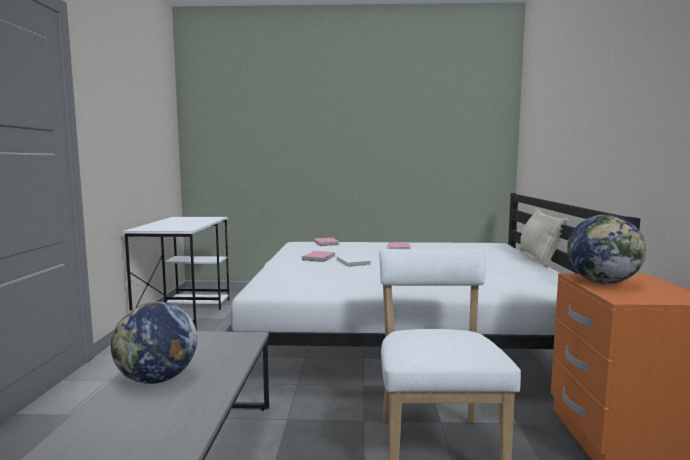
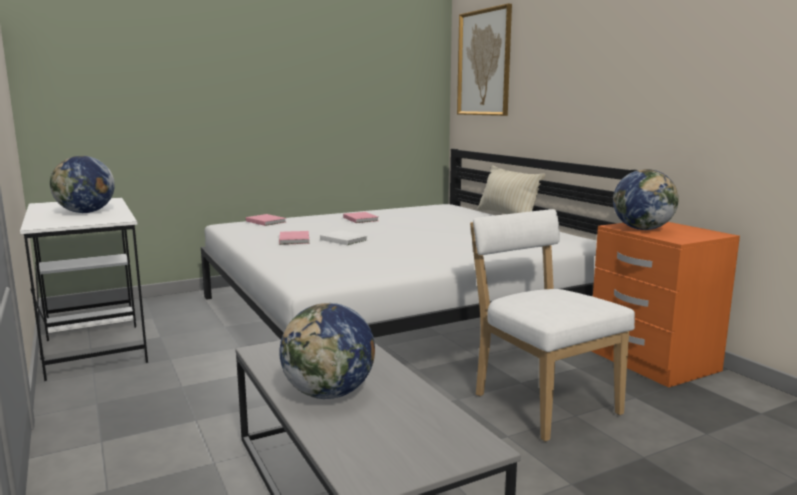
camera: 30 degrees left, 5 degrees up
(182, 224) = (86, 212): none -> globe
(537, 113) = (484, 63): none -> picture

